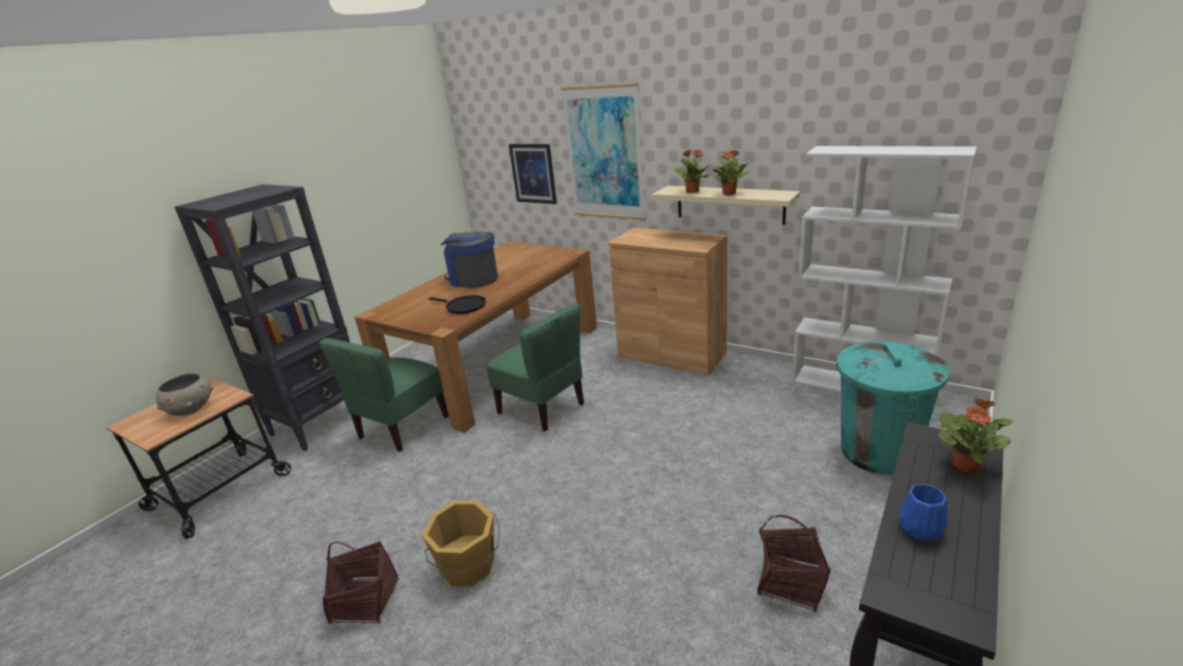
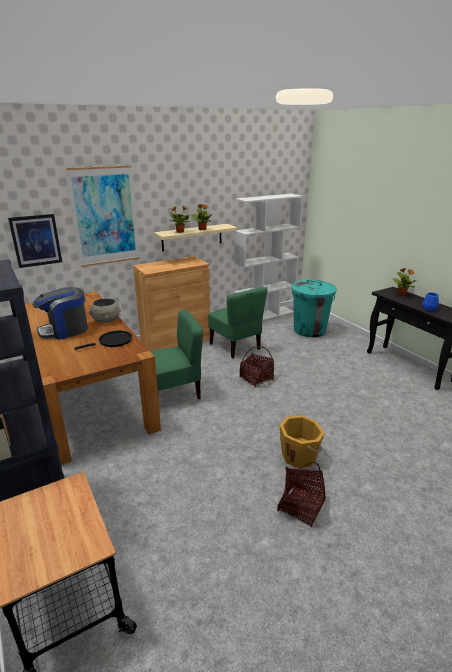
camera: 65 degrees left, 0 degrees up
(191, 409) = (58, 518): grey bowl -> grey bowl (106, 320)
(402, 427) = (114, 459): green chair -> green chair (235, 346)
(790, 583) = (367, 374): basket -> basket (256, 379)

